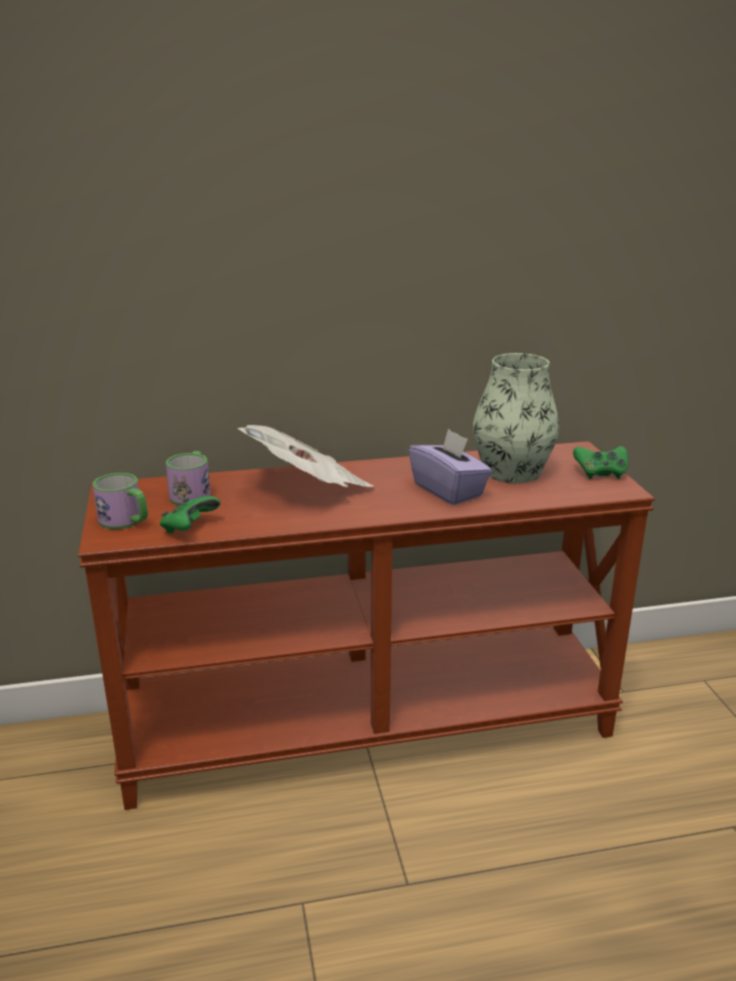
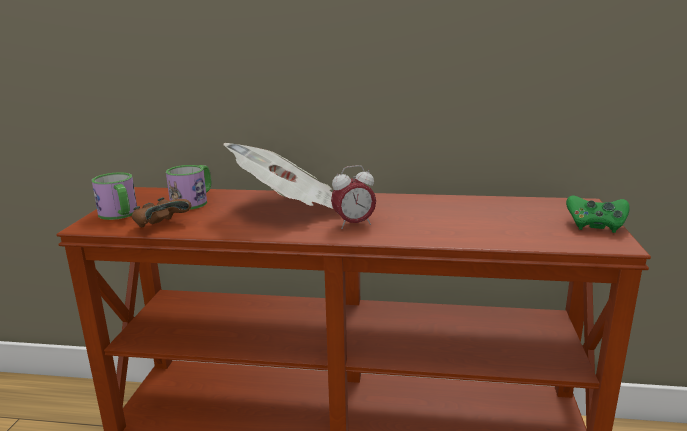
camera: 20 degrees right, 5 degrees down
(189, 528) = (161, 225): green game controller -> brown game controller
(388, 500) = (353, 224): none -> alarm clock
(448, 490) = (419, 223): purple tissue box -> none
(511, 471) = (497, 214): vase -> none

